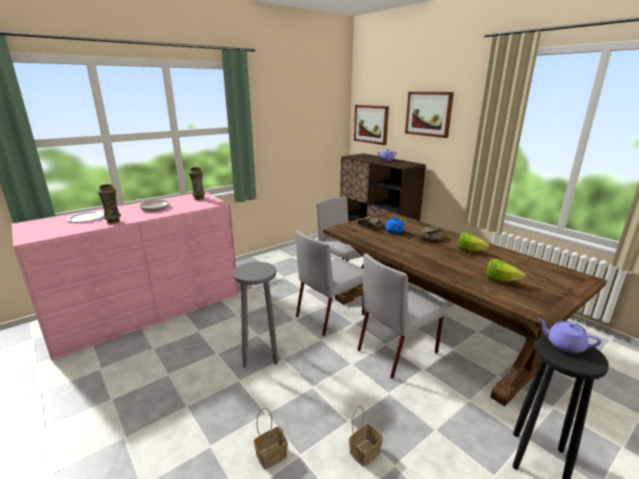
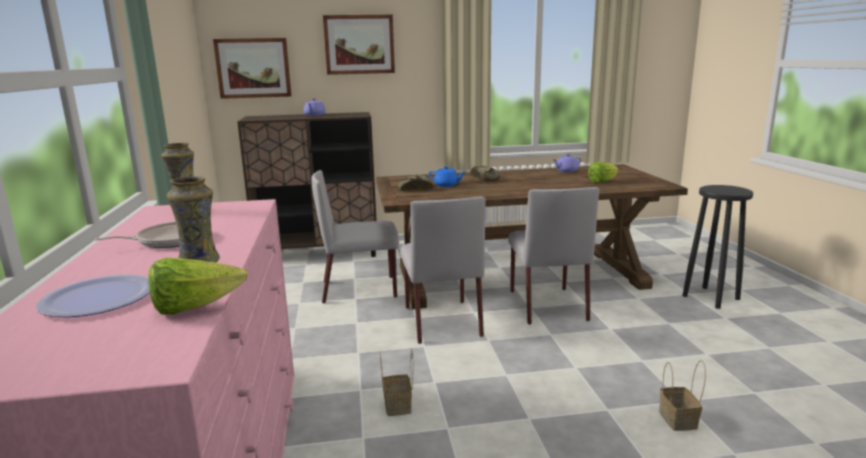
camera: 60 degrees left, 5 degrees down
(261, 354) = (483, 389): grey stool -> none
(364, 453) = (688, 364): basket -> basket (398, 406)
(469, 250) = (532, 176): lettuce -> lettuce (194, 308)
(564, 345) = (717, 188): purple teapot -> purple teapot (566, 171)

